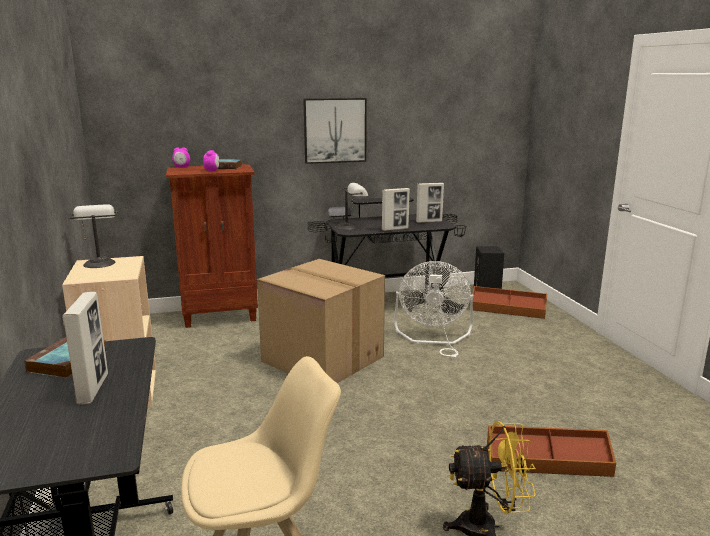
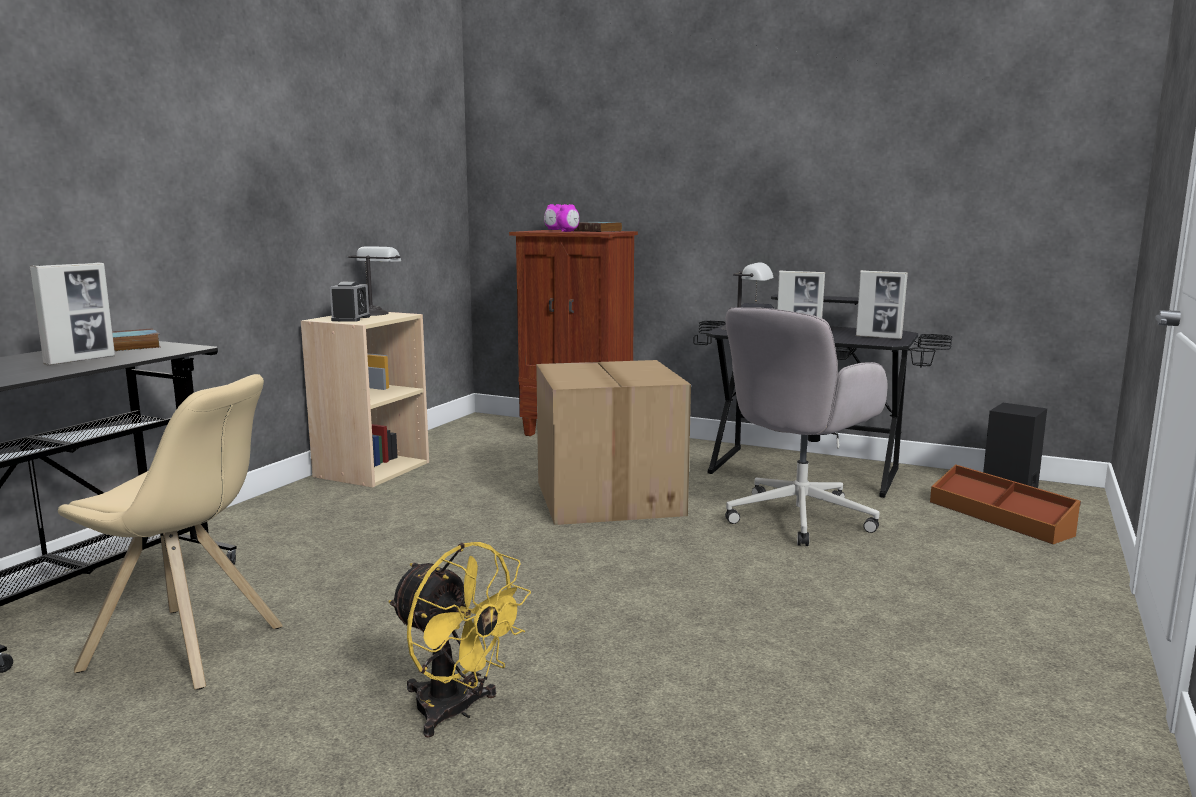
camera: 40 degrees right, 5 degrees down
(102, 273) = (350, 318): none -> alarm clock
(335, 130) = (763, 187): picture -> none
(435, 340) = (798, 519): white fan -> grey office chair
(547, 462) = (674, 692): brown storage box -> none

